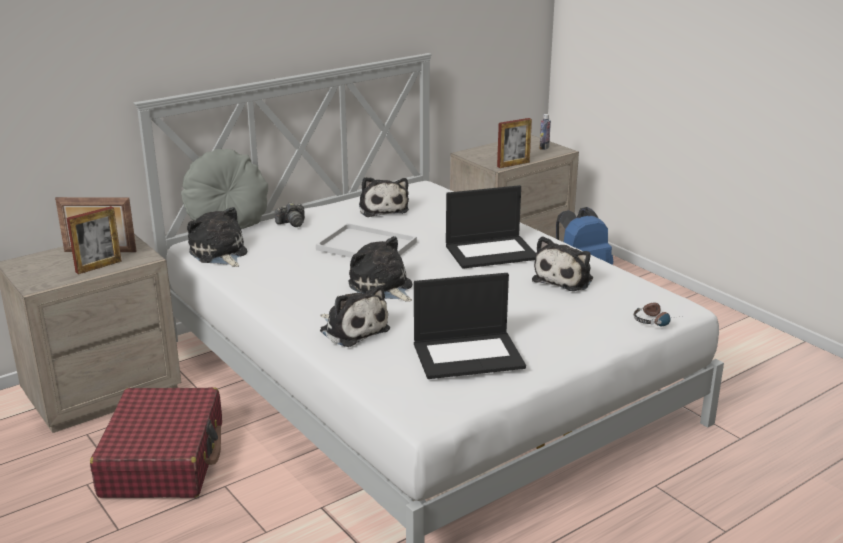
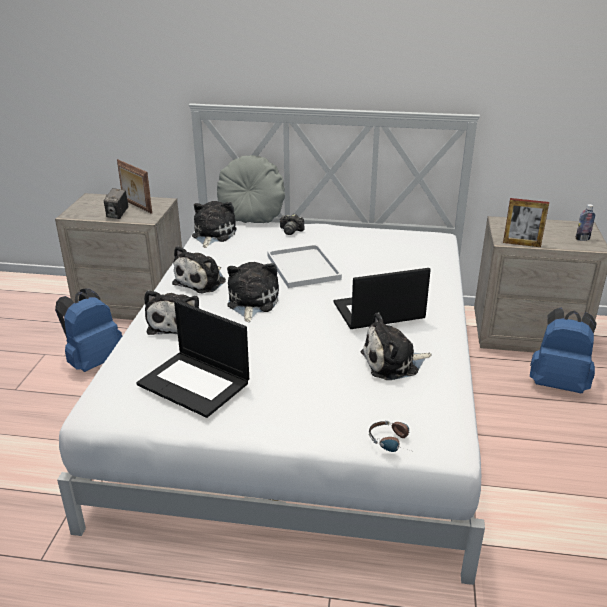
camera: 45 degrees right, 5 degrees up
(98, 266) = (118, 215): picture frame -> camera
(164, 459) = (94, 361): red suitcase -> blue backpack
(382, 208) = (371, 243): plush toy -> plush toy (202, 281)
(491, 252) = (378, 311): laptop -> laptop turned 135 degrees clockwise

